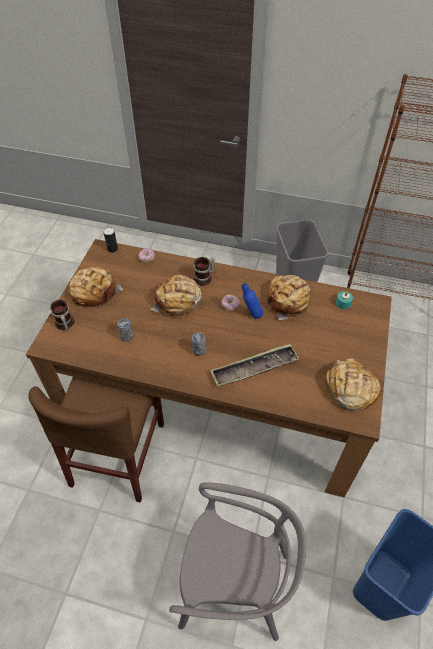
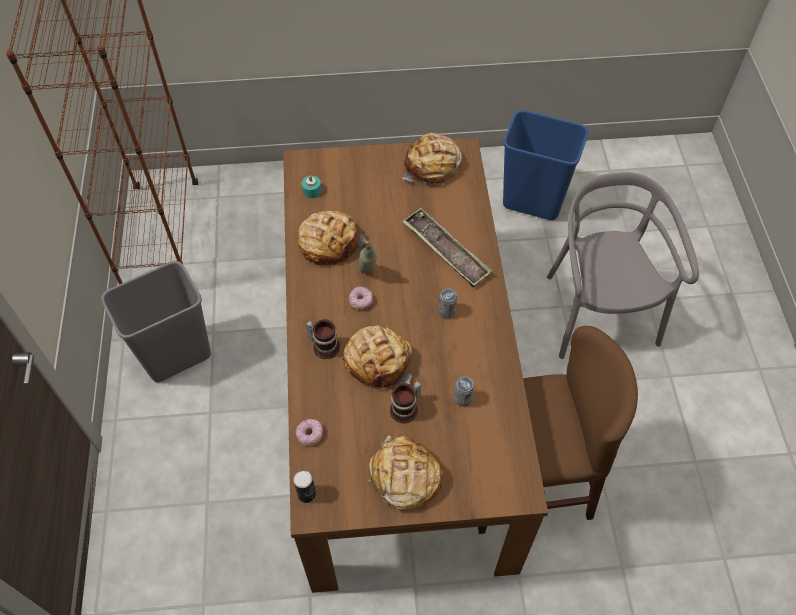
camera: 110 degrees left, 5 degrees up
(64, 324) = (478, 488): mug -> mug (406, 409)
(251, 315) = (368, 274): blue bottle -> grey bottle

